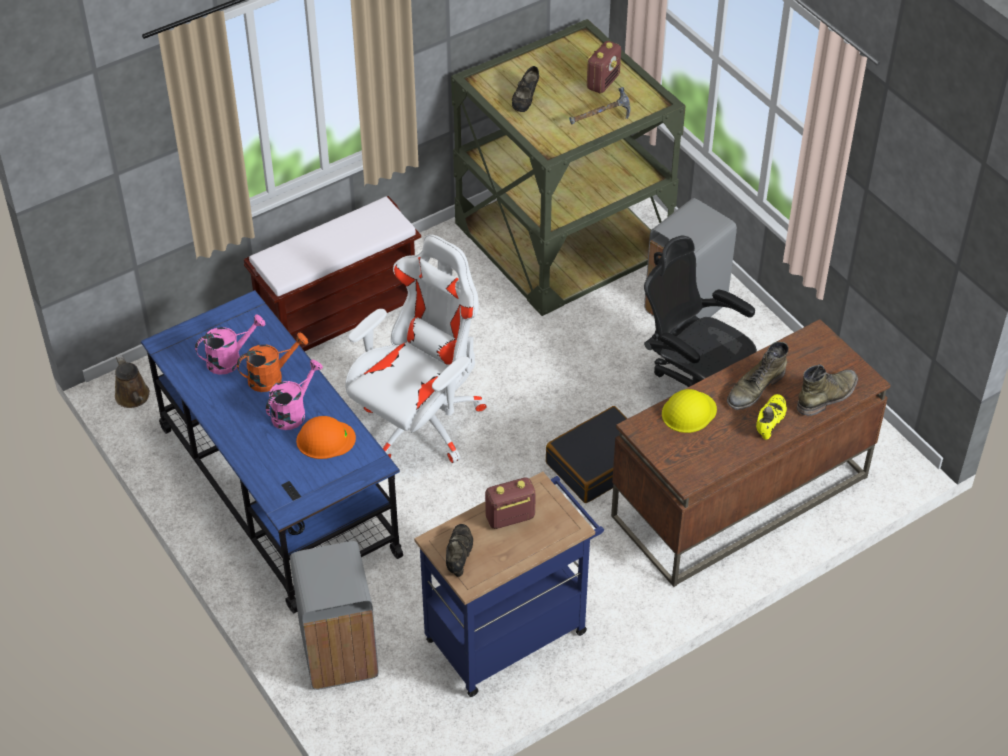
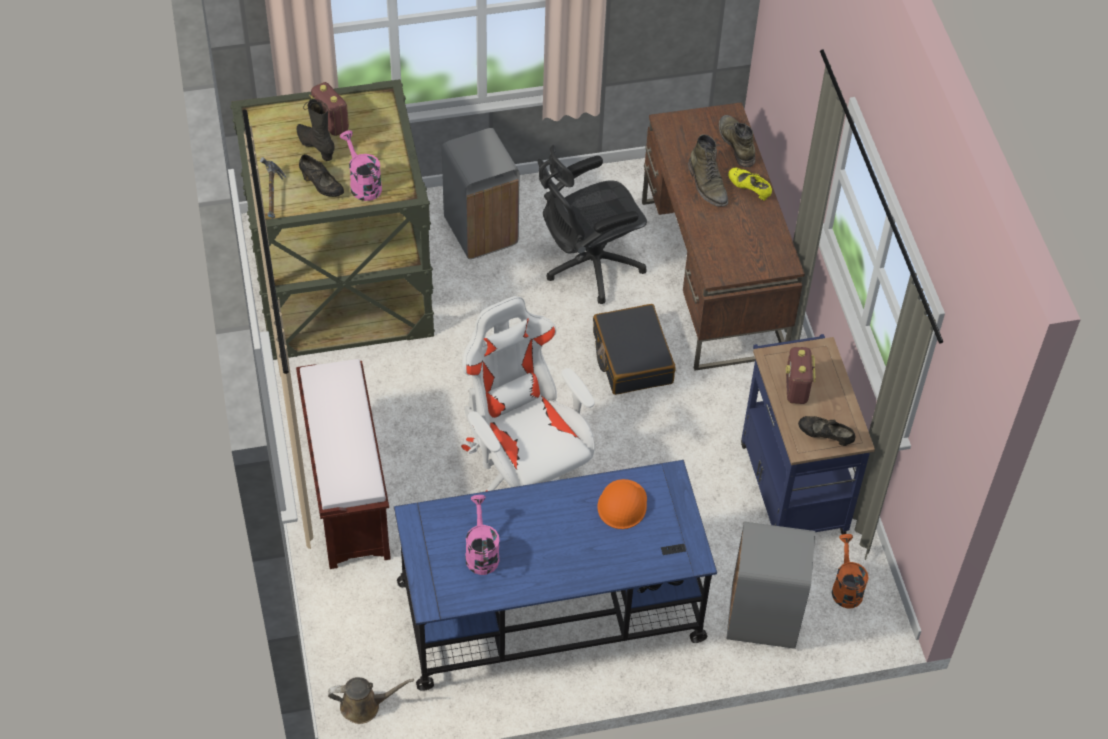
camera: 70 degrees left, 5 degrees up
(271, 377) = (521, 524): orange watering can -> orange watering can (846, 587)
(293, 412) = (576, 520): pink watering can -> pink watering can (362, 184)
(569, 82) = (316, 146): none -> black boot
(600, 120) = (385, 143): hammer -> hammer (272, 198)
(688, 412) = (714, 236): yellow hard hat -> none

